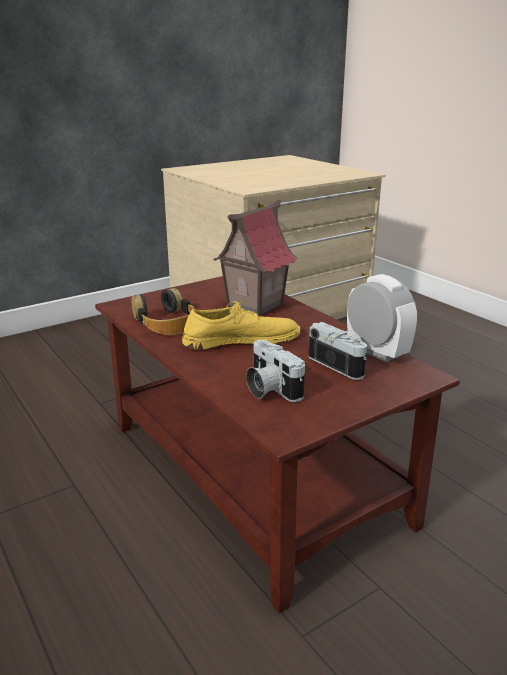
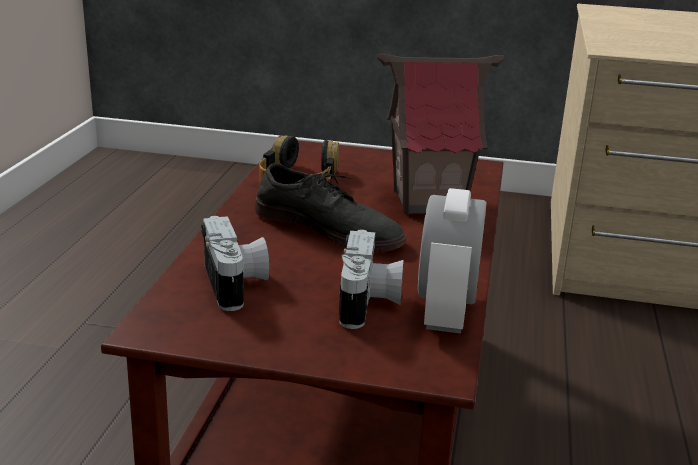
camera: 45 degrees right, 0 degrees up
(241, 339) = (329, 228): yellow shoe -> grey shoe
(269, 389) = (237, 285): camera -> camera turned 150 degrees clockwise

